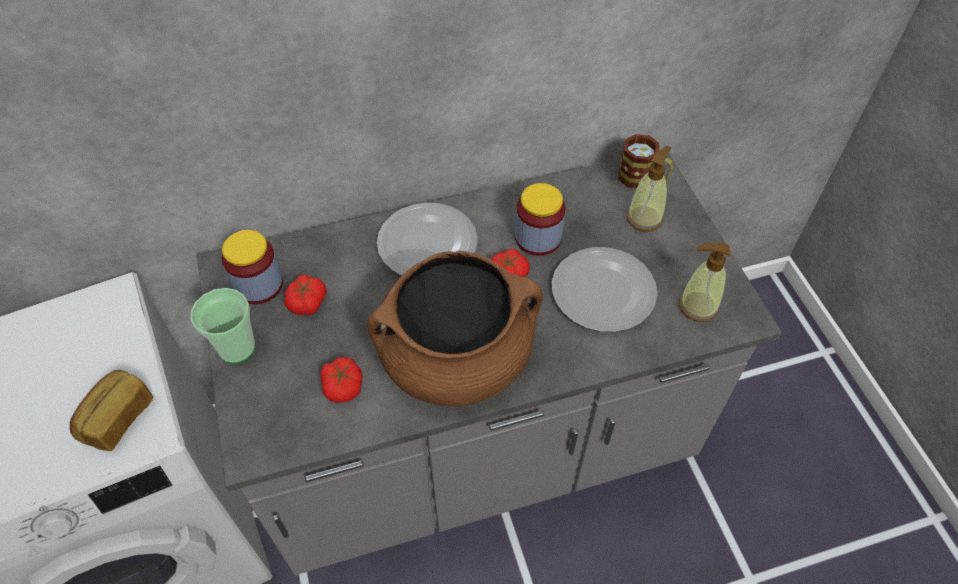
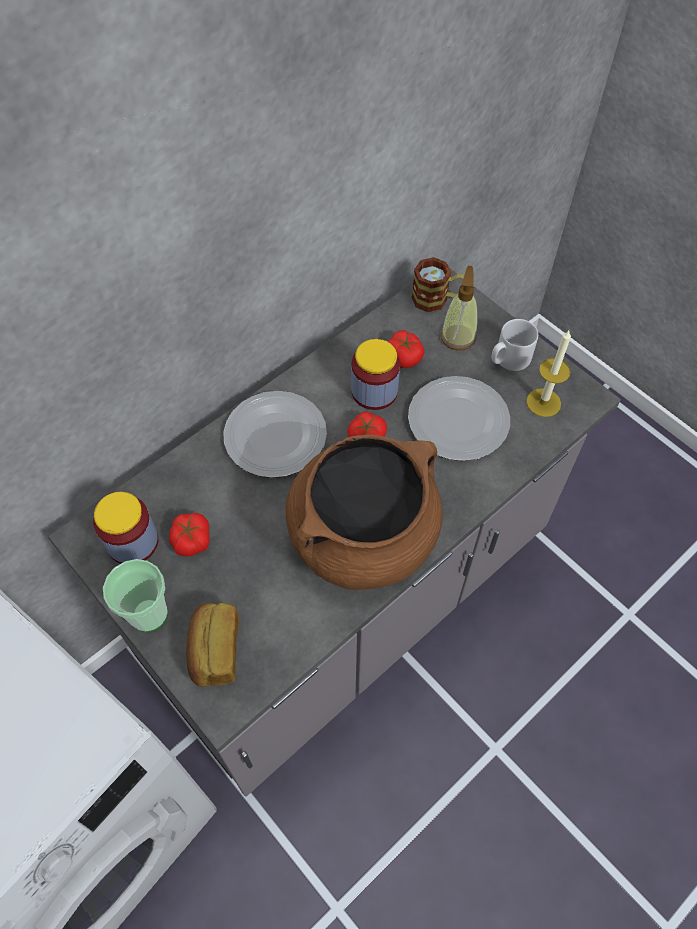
camera: 25 degrees left, 5 degrees up
(117, 418) = (65, 734): bread -> bread (214, 651)
(343, 386) = (274, 606): tomato -> tomato (404, 356)
(684, 255) = (509, 359): none -> grey mug
(697, 306) = (543, 402): soap dispenser -> candle

